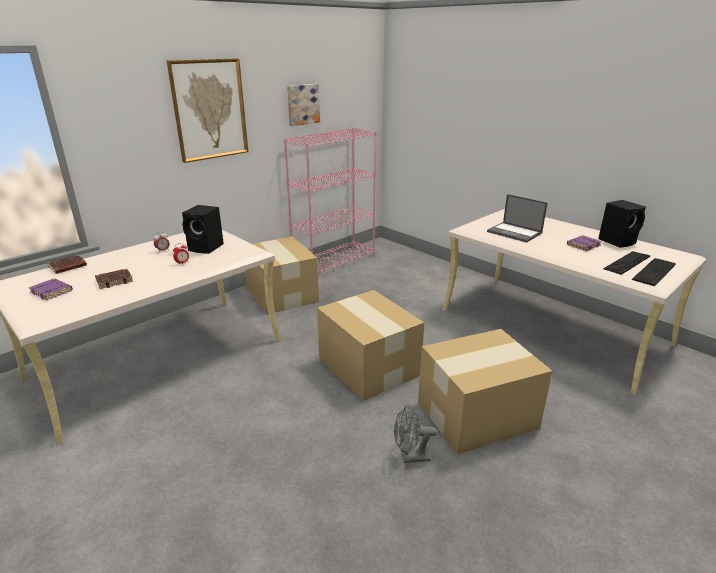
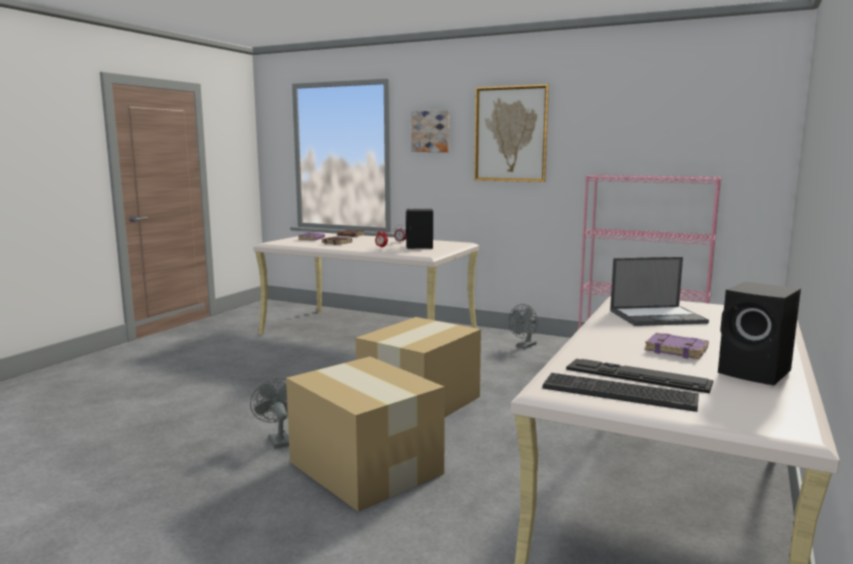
camera: 70 degrees right, 15 degrees down
(282, 294) = (524, 346): cardboard box -> grey fan
(302, 104) = (632, 137): picture -> picture (431, 131)
(515, 232) = (658, 316): laptop -> laptop turned 120 degrees counterclockwise

